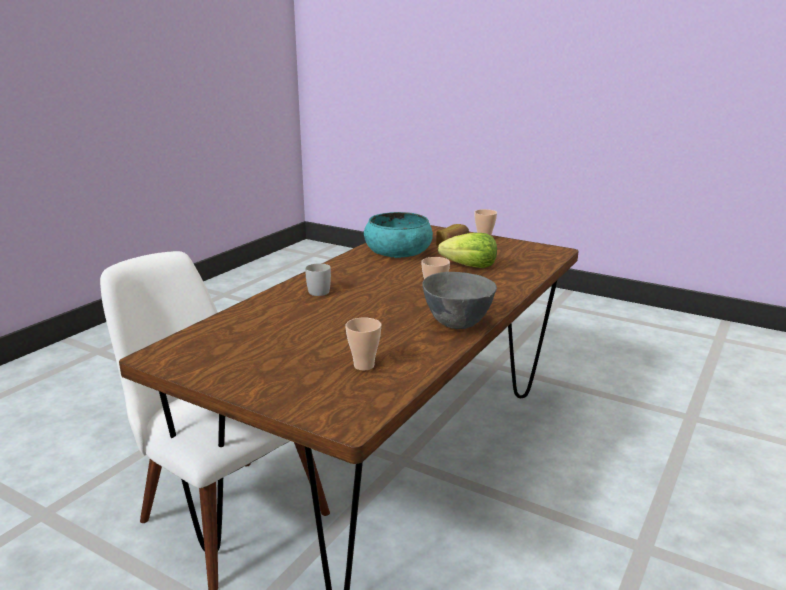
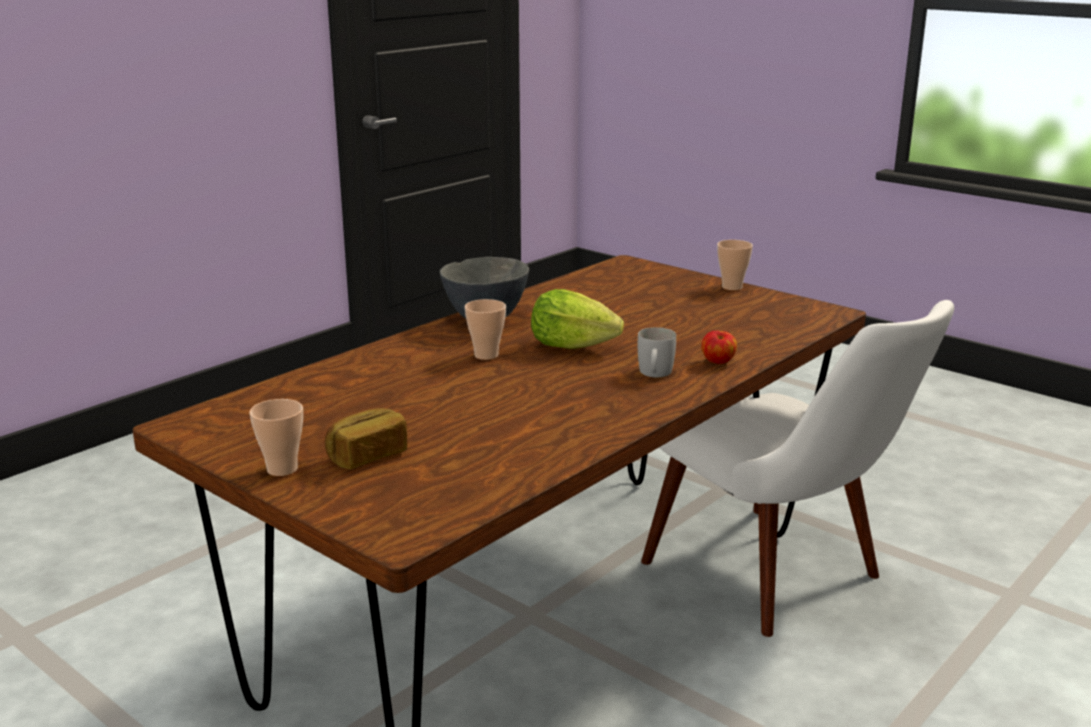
camera: 170 degrees left, 0 degrees up
(275, 301) = (718, 362): none -> apple
(364, 366) = (607, 293): cup -> cup (732, 287)
(398, 251) = (492, 449): turquoise bowl -> none
(470, 267) = (386, 400): lettuce -> lettuce (572, 346)

